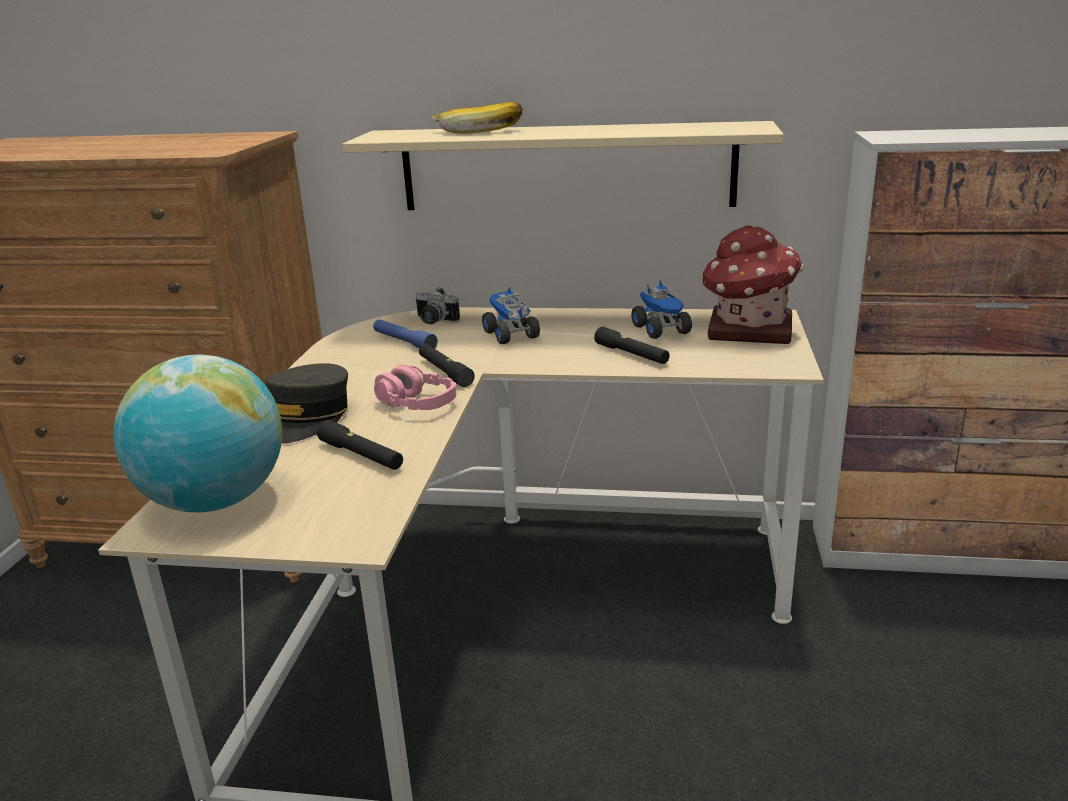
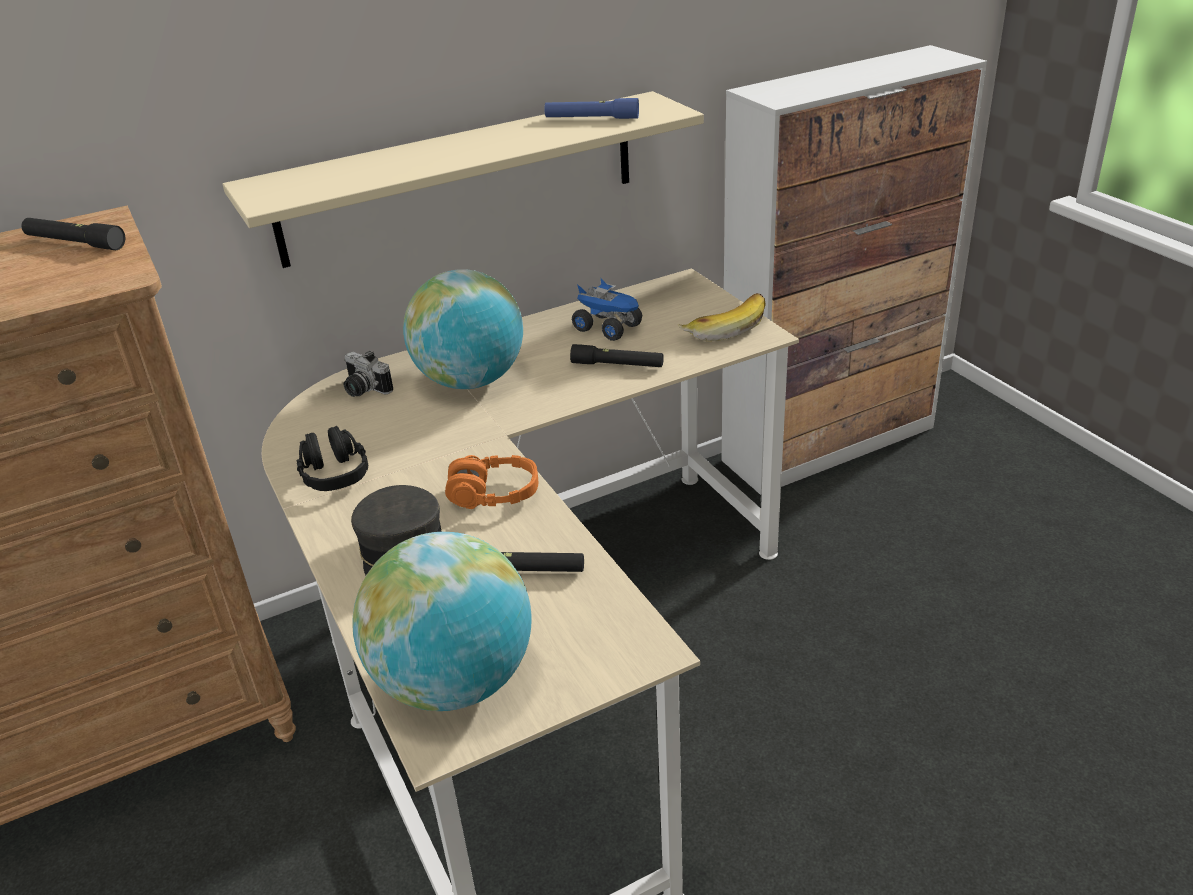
camera: 35 degrees left, 10 degrees up
(343, 360) = (334, 473): none -> black headphones
(404, 342) = (369, 426): blue flashlight -> blue flashlight (592, 118)
(416, 404) = (494, 494): pink headphones -> orange headphones
(433, 321) = (363, 390): camera -> camera turned 45 degrees clockwise
(445, 372) = (468, 447): black flashlight -> black flashlight (75, 243)
(479, 131) = (375, 161): banana -> banana (723, 328)
(509, 335) = (471, 380): toy truck -> globe
(747, 330) = (682, 305): toy house -> none

